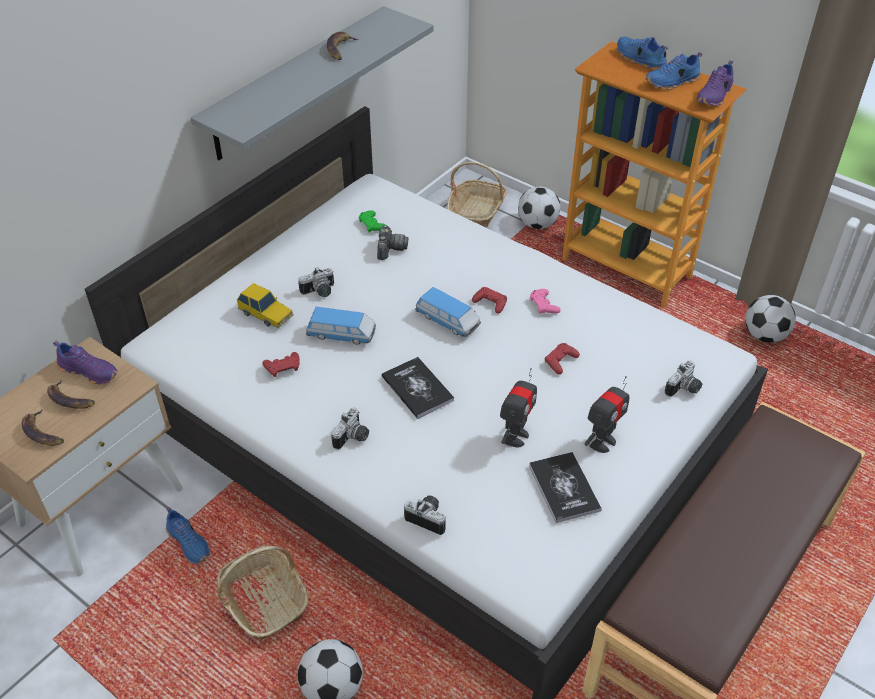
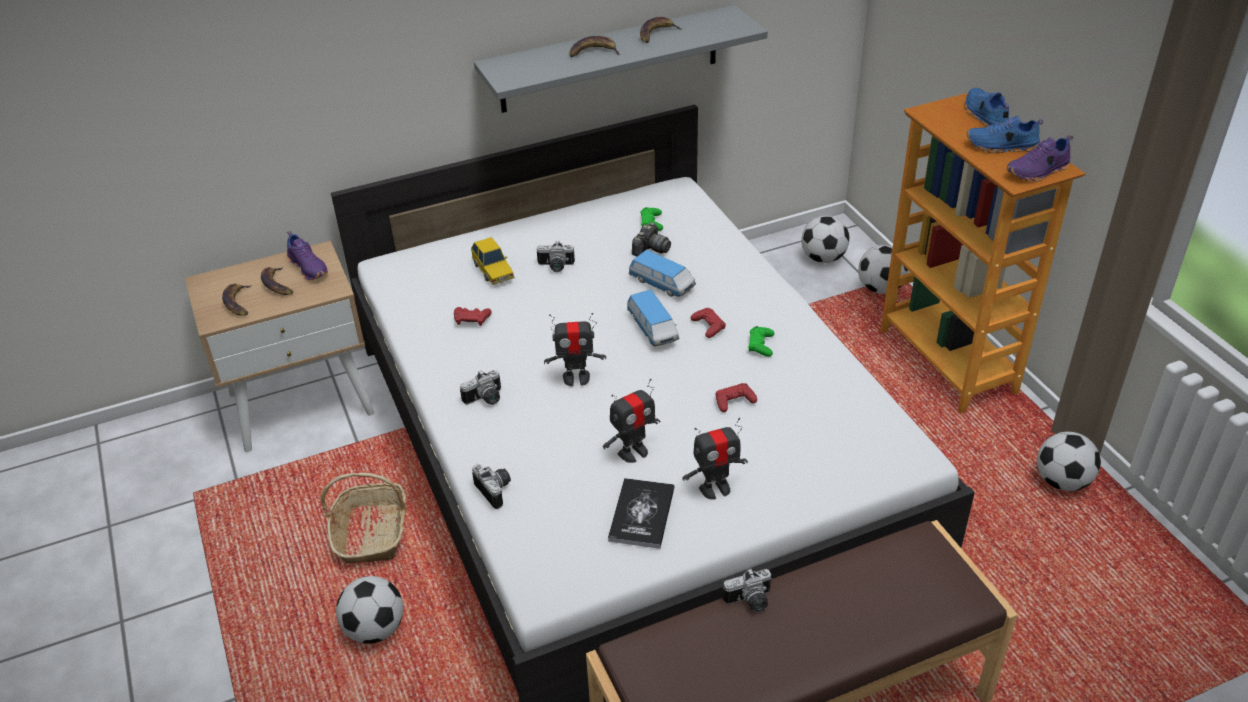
camera: 30 degrees right, 5 degrees down
(189, 543) = (347, 460): blue shoe -> none
(298, 80) = (593, 52): none -> banana
(341, 334) = (544, 308): toy car -> toy car (662, 284)
(417, 388) = (576, 378): book -> toy robot
(477, 212) = (823, 258): basket -> football
(544, 305) = (761, 345): pink game controller -> green game controller
(684, 389) = (843, 471): camera -> camera (750, 602)

